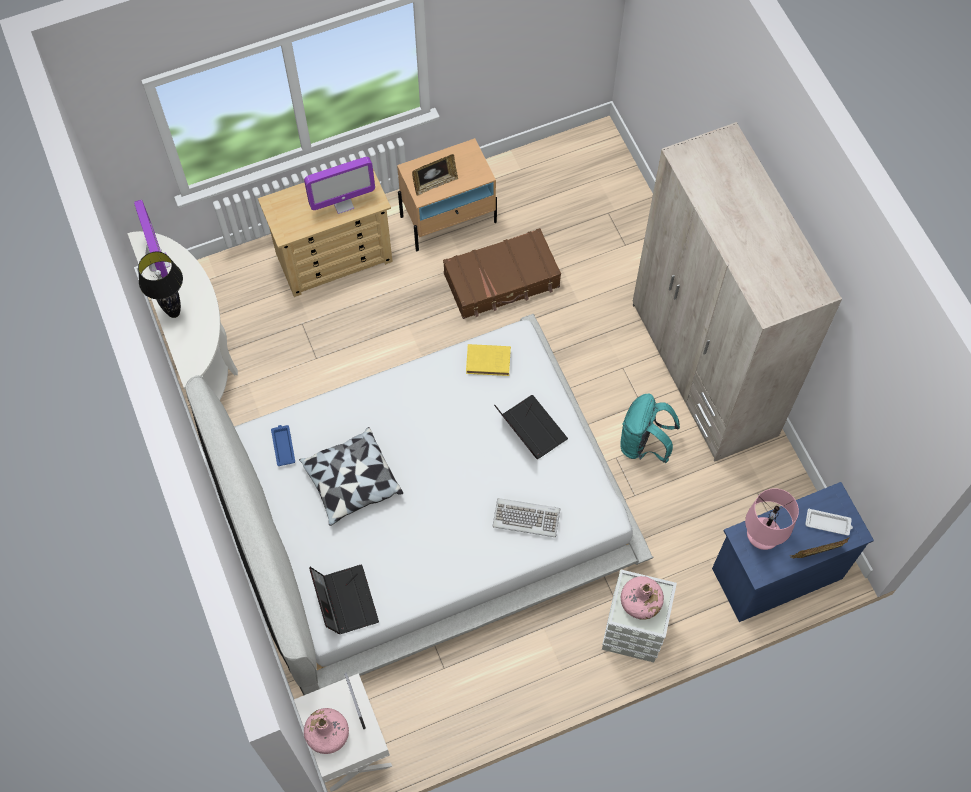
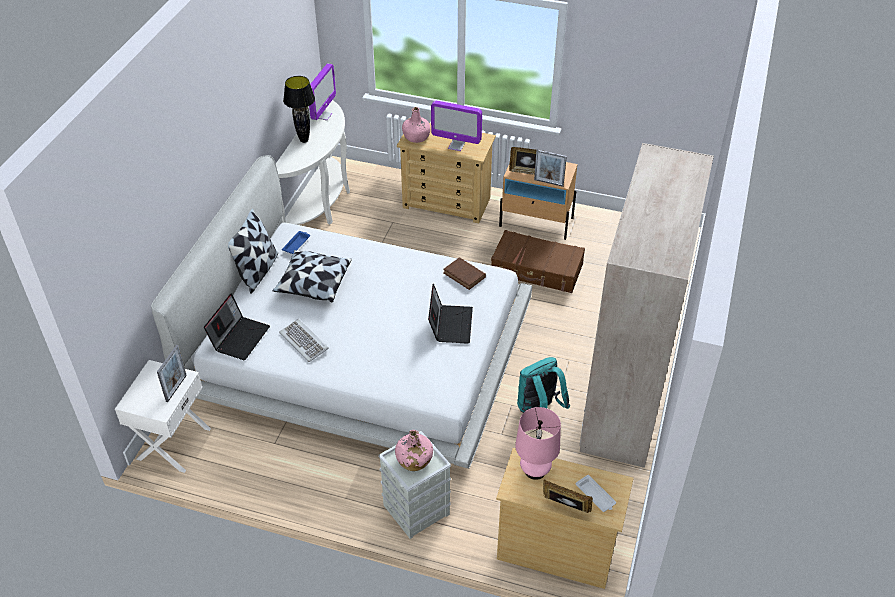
camera: 40 degrees right, 20 degrees down
(277, 510) = (257, 271): none -> pillow
(328, 734) = (144, 390): pink bottle -> pink bottle (416, 137)
(469, 184) = (548, 182): none -> picture frame
(489, 361) = (465, 276): yellow book -> brown book
(526, 518) = (394, 366): keyboard -> keyboard (304, 341)
(776, 573) = (556, 549): blue dresser -> beige dresser

